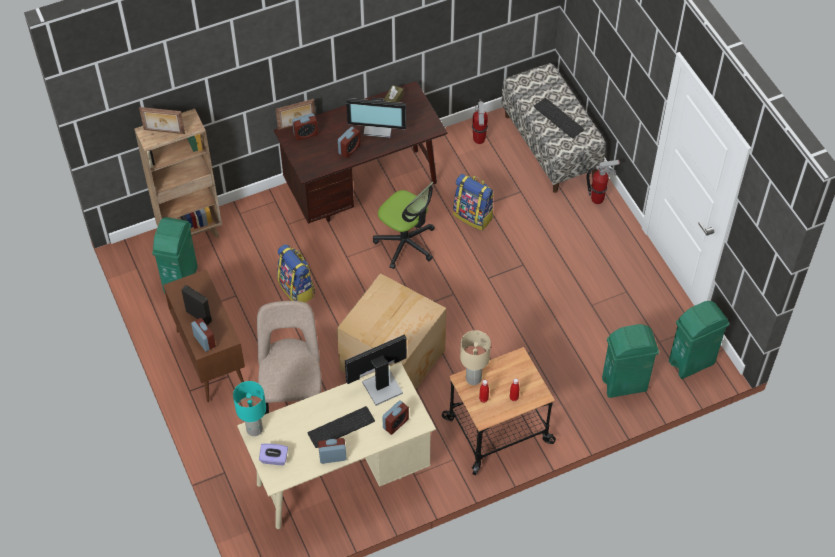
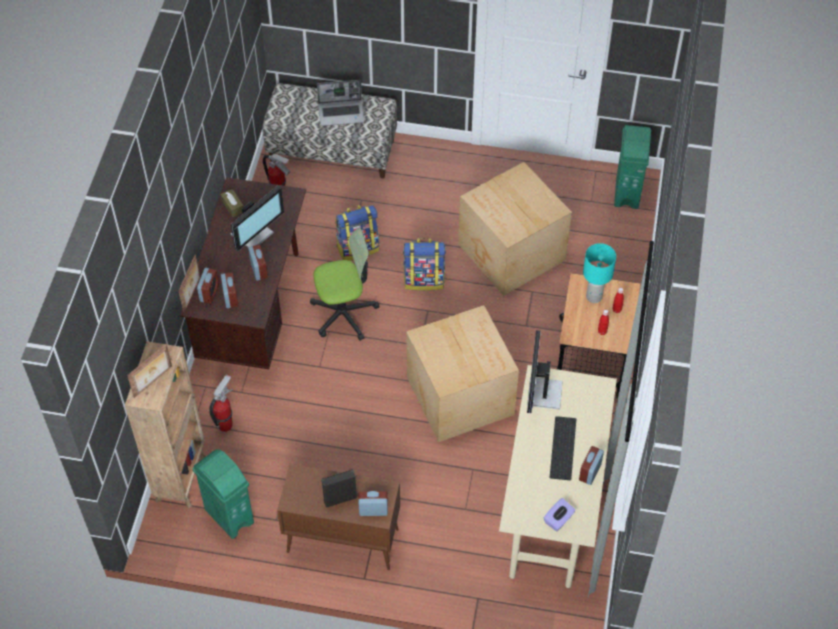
camera: 55 degrees left, 0 degrees up
(255, 429) = (515, 517): turquoise table lamp -> turquoise table lamp (594, 296)
(293, 399) = (441, 496): beige chair -> none
(297, 289) = (322, 425): backpack -> backpack (424, 279)
(395, 423) = (590, 405): alarm clock -> alarm clock (230, 297)
(474, 379) = (576, 326): beige table lamp -> none
(556, 317) = (511, 253): none -> cardboard box
(560, 118) = (341, 113): keyboard -> laptop
(598, 199) = (417, 154): fire extinguisher -> fire extinguisher (225, 425)
(625, 384) = (614, 248): green trash can -> none

